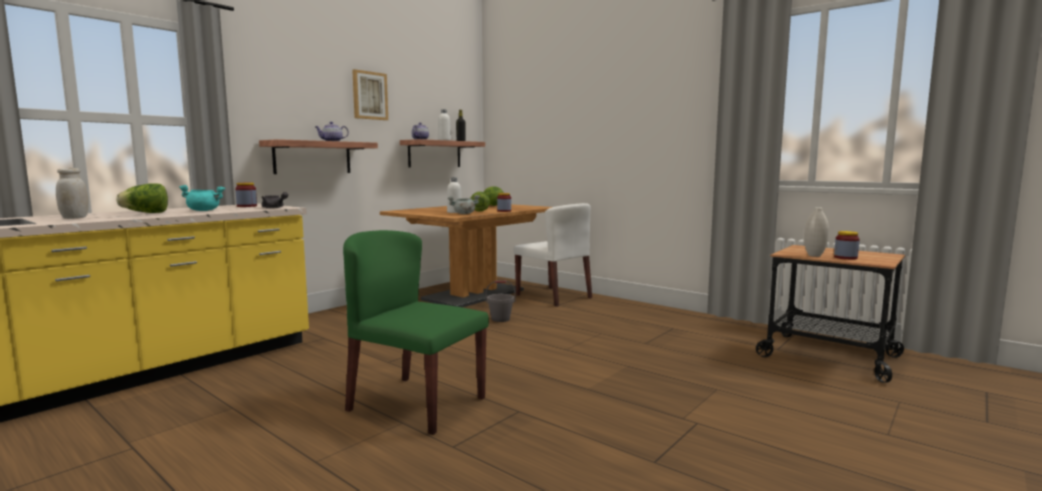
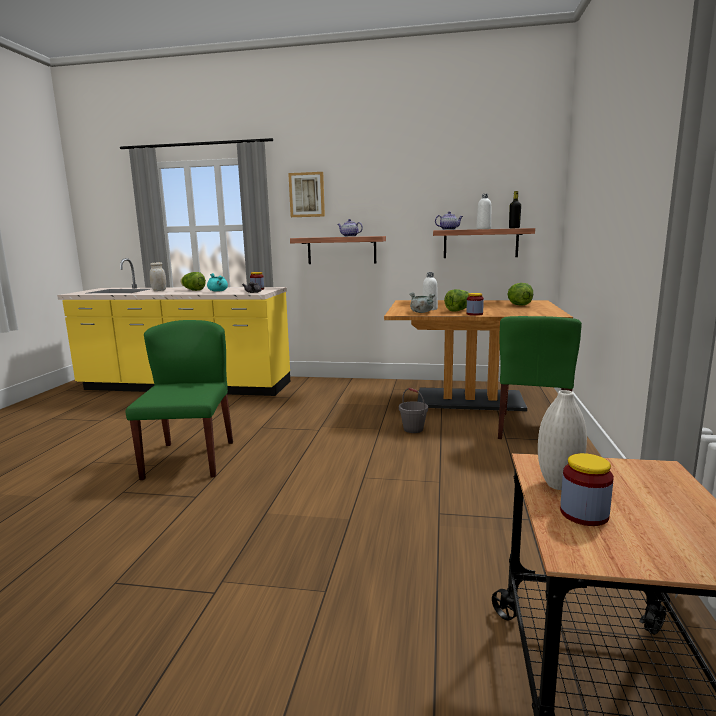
camera: 60 degrees right, 5 degrees up
(369, 95) = (400, 189): picture -> picture (307, 195)
(554, 296) = (532, 428): white chair -> green chair

